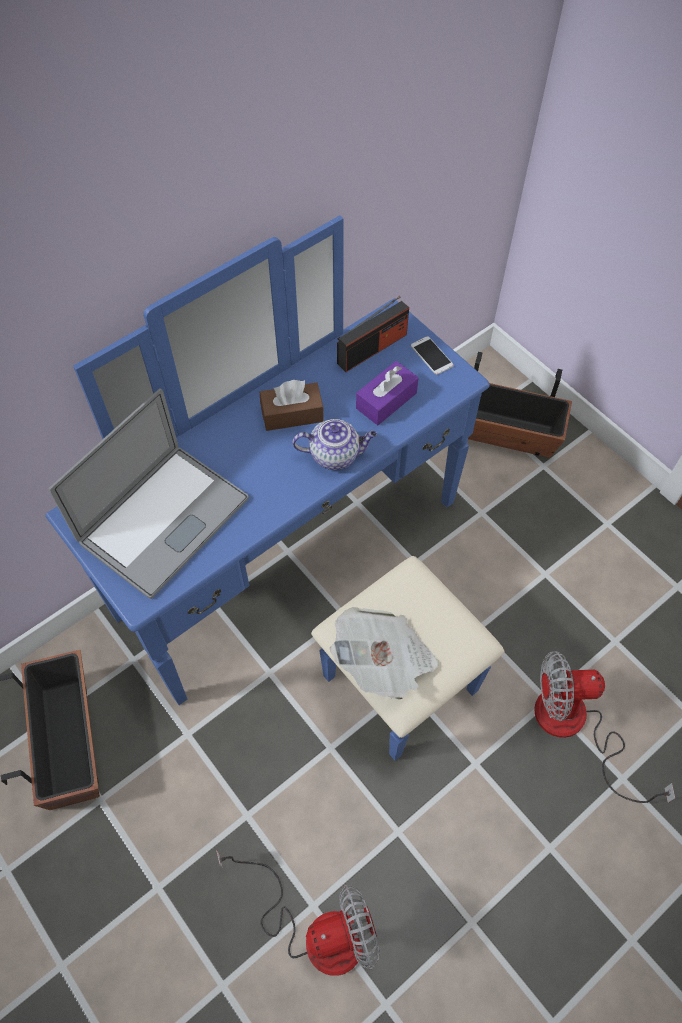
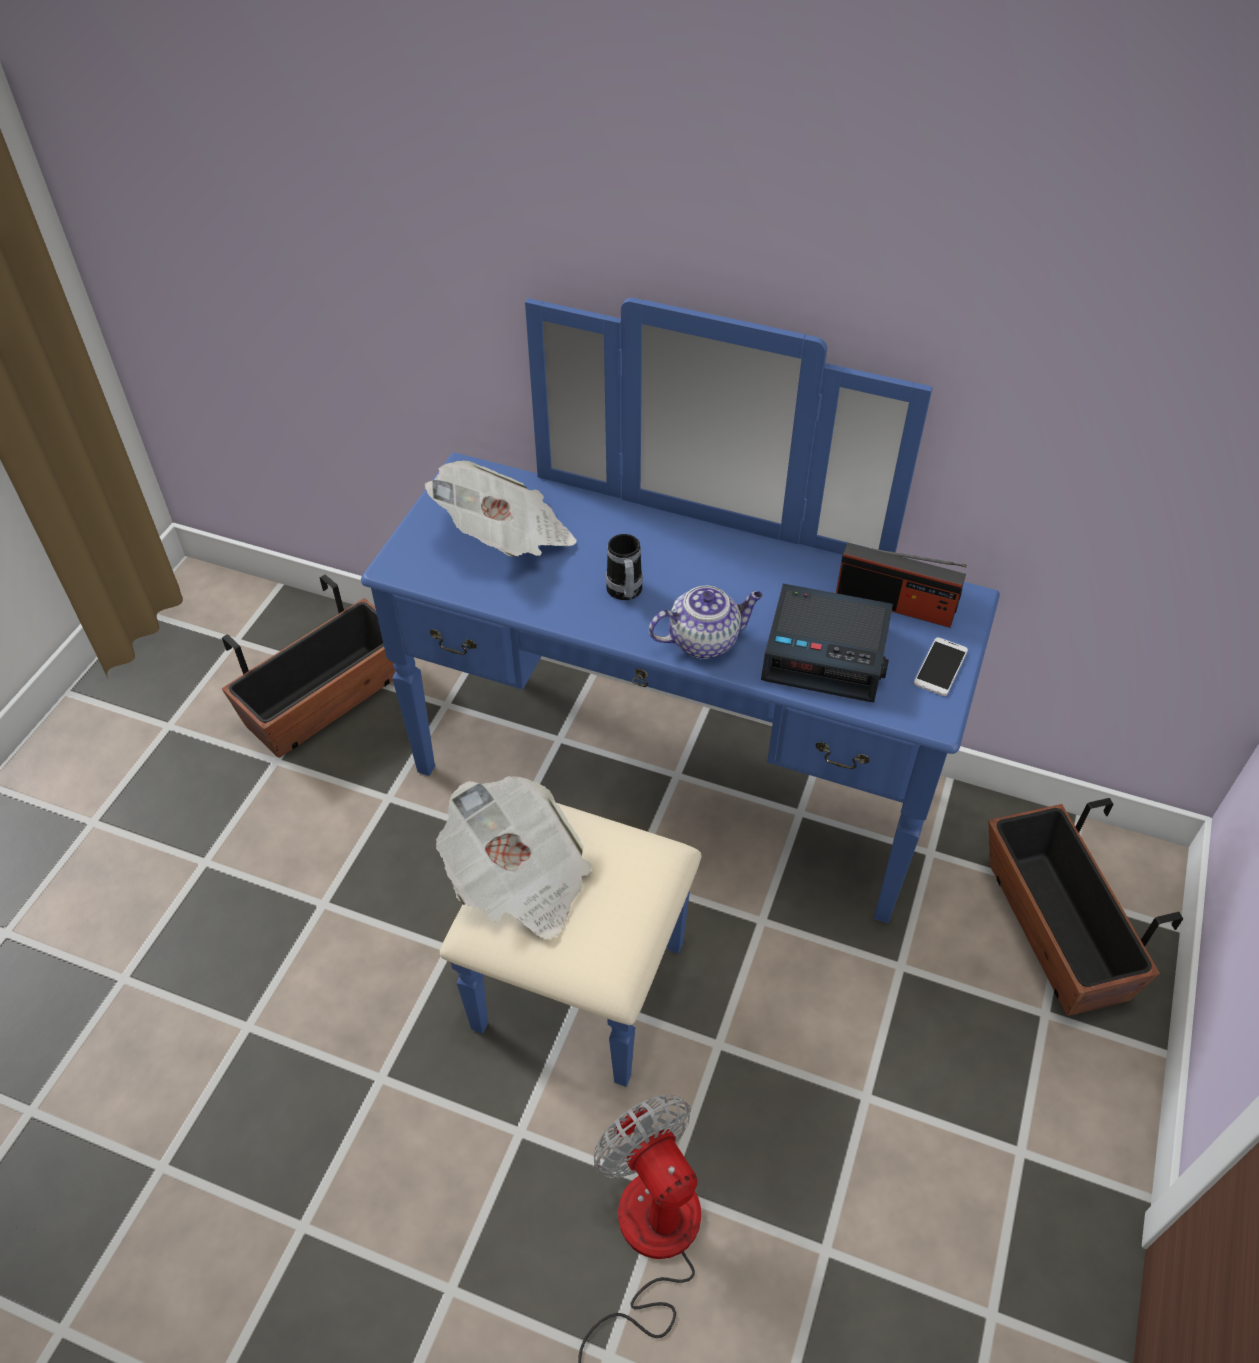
camera: 60 degrees right, 10 degrees down
(164, 520) = (506, 538): laptop -> newspaper
(267, 477) = (625, 594): none -> mug
(292, 414) = (730, 576): brown tissue box -> none
(316, 928) = (222, 1042): fan -> none
(335, 455) = (705, 640): teapot -> teapot turned 75 degrees counterclockwise
(386, 400) = (827, 652): purple tissue box -> alarm clock

